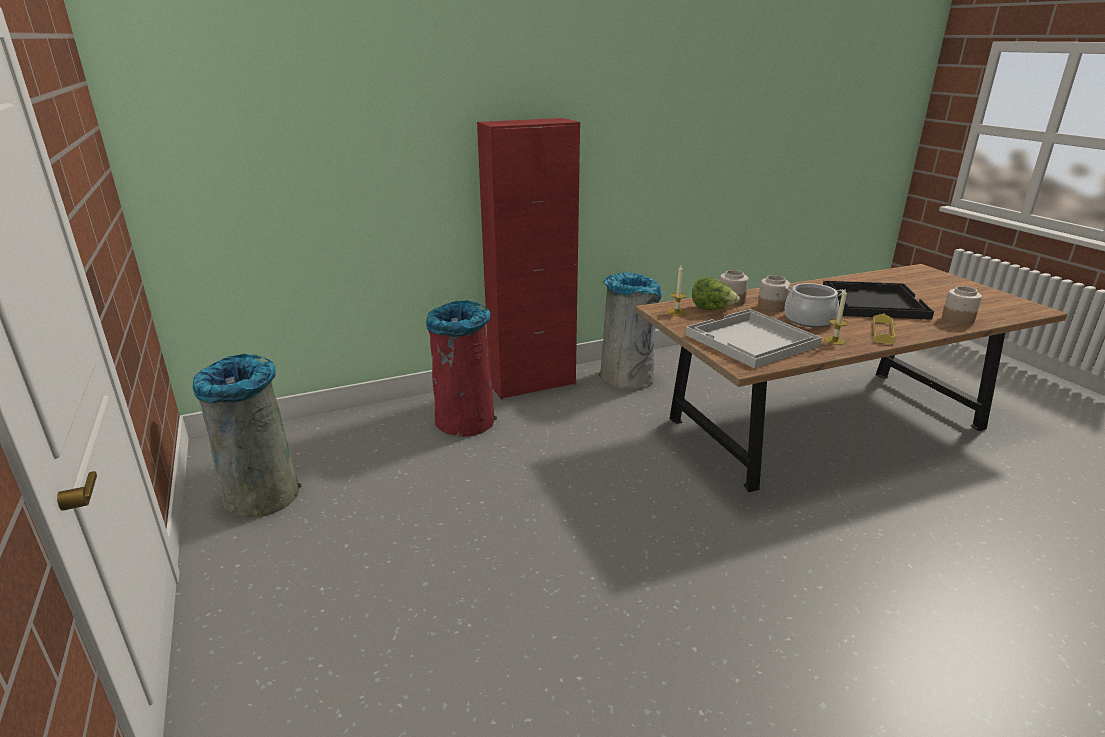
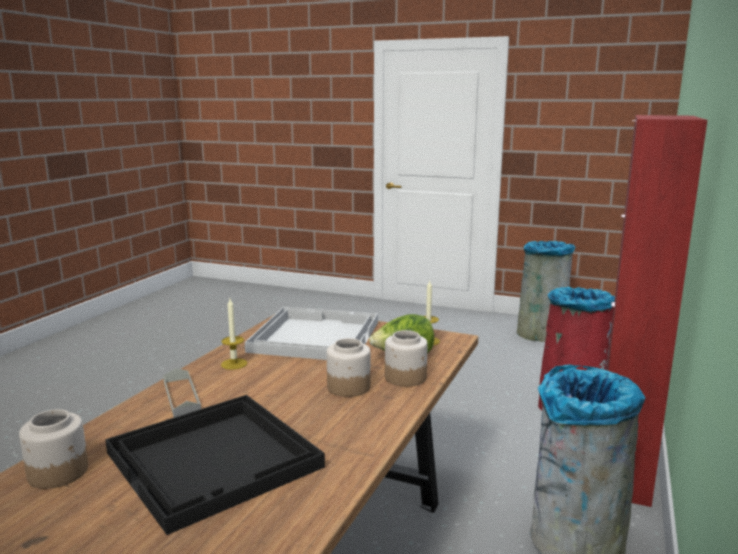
camera: 135 degrees right, 10 degrees down
(809, 320) = (284, 383): cooking pot -> none
(882, 332) = (181, 396): yellow tray -> grey tray

